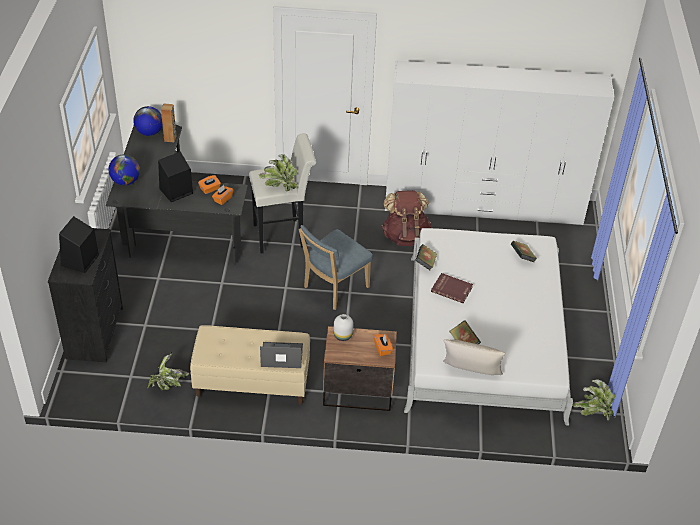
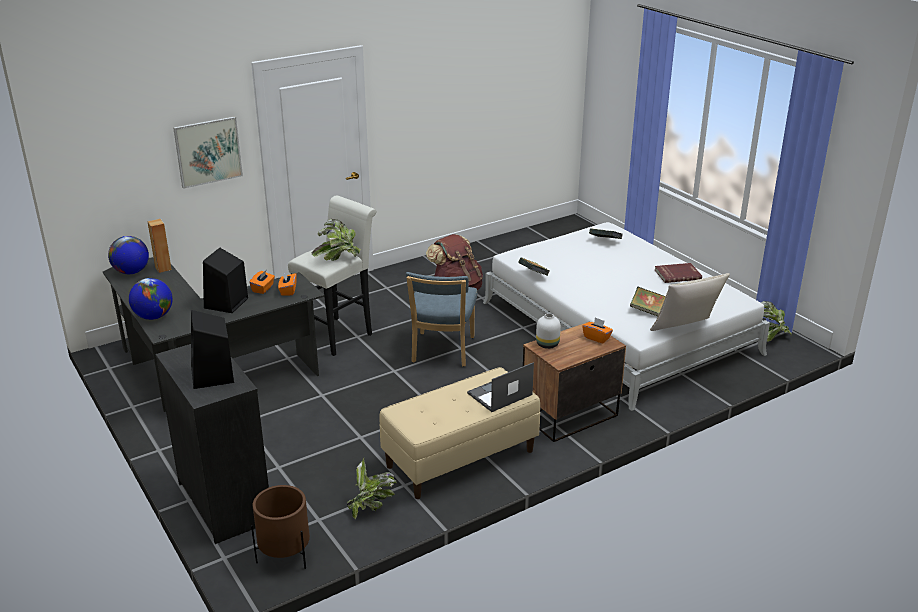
camera: 35 degrees left, 15 degrees down
(92, 389) = (285, 555): none -> brown planter
(229, 62) = (208, 151): none -> picture
(452, 289) = (581, 282): red book -> red book (677, 274)
(483, 207) = (496, 247): white wardrobe -> none

